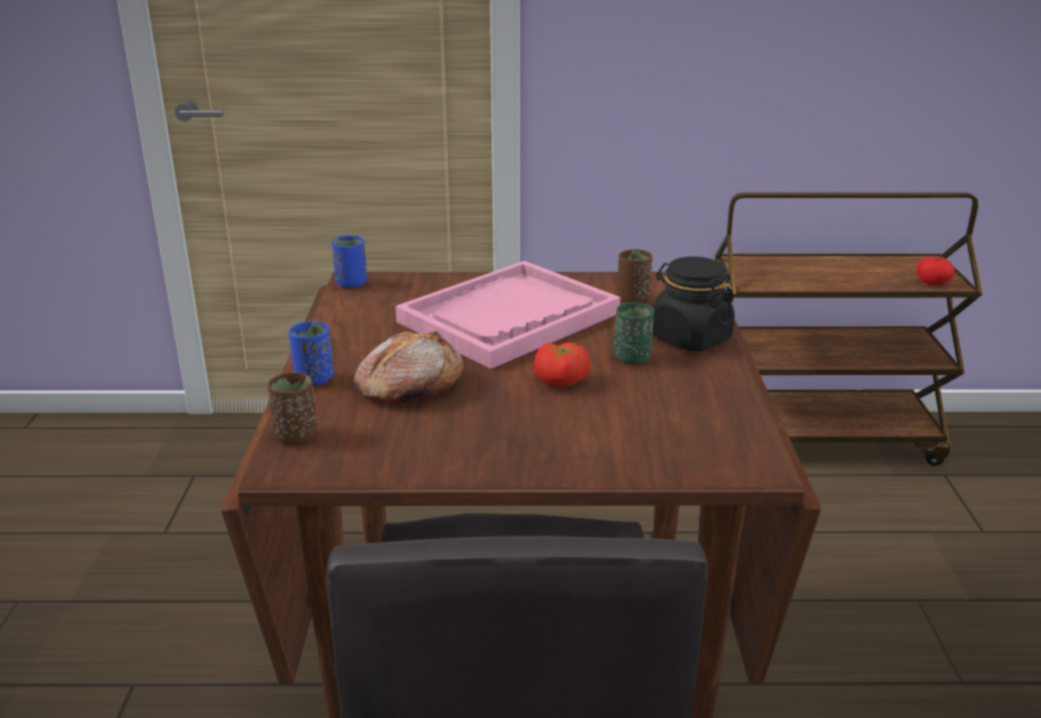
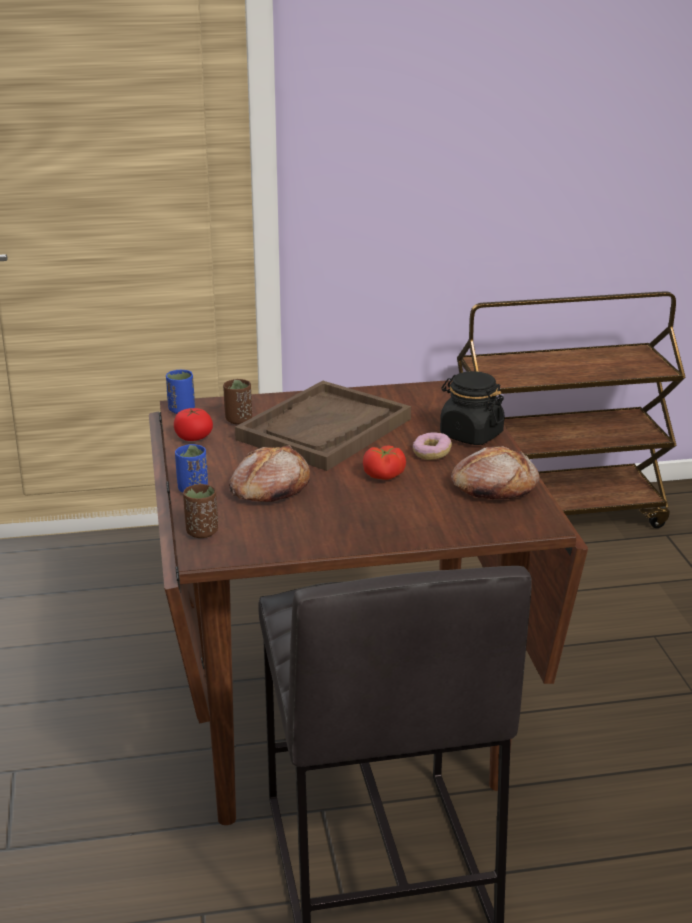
camera: 10 degrees left, 0 degrees up
(508, 318) = (324, 429): pink tray -> brown tray
(632, 358) = (431, 454): green cup -> donut
(633, 299) = (418, 406): brown cup -> brown cup (238, 420)
(702, 408) = (493, 487): none -> bread
(932, 282) = (644, 369): tomato -> tomato (193, 437)

